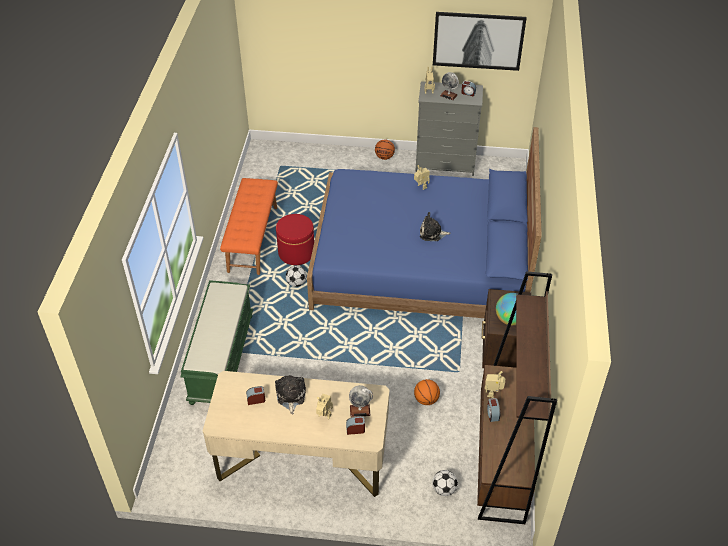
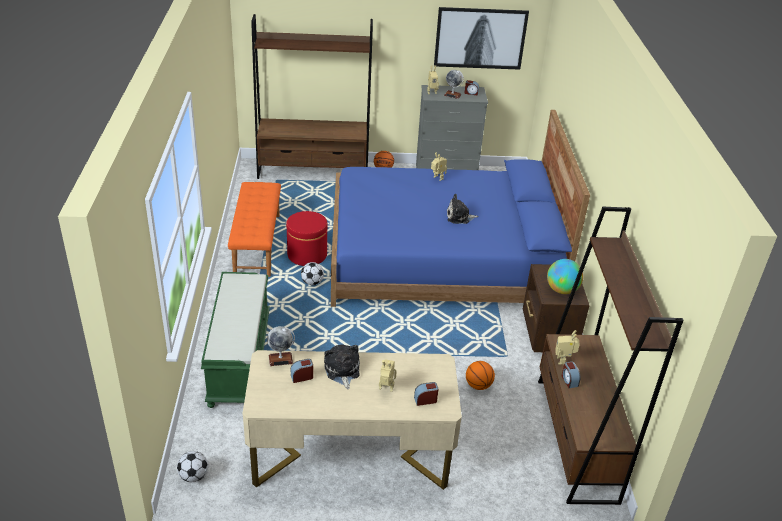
camera: 10 degrees left, 10 degrees down
(317, 157) = (313, 171): none -> brown bookcase
(360, 410) = (426, 380): globe -> globe (280, 359)
(444, 489) = (520, 475): football -> football (194, 476)

